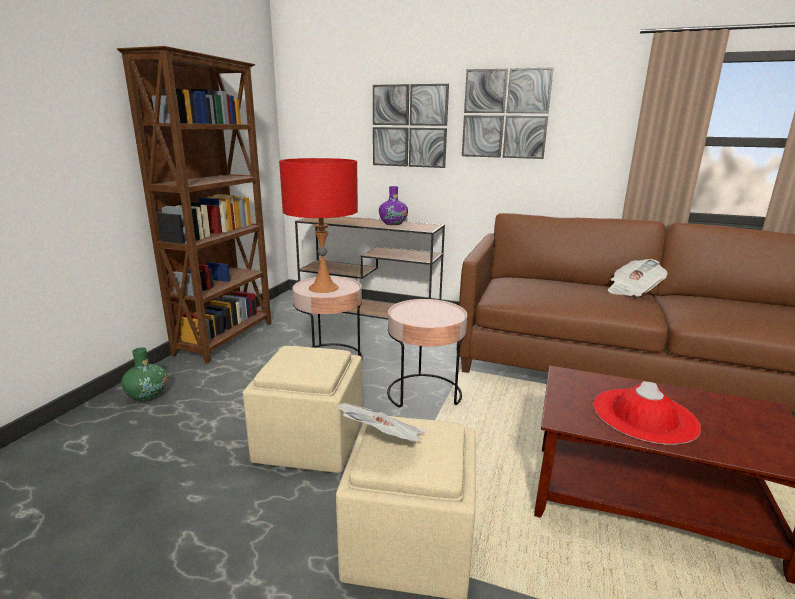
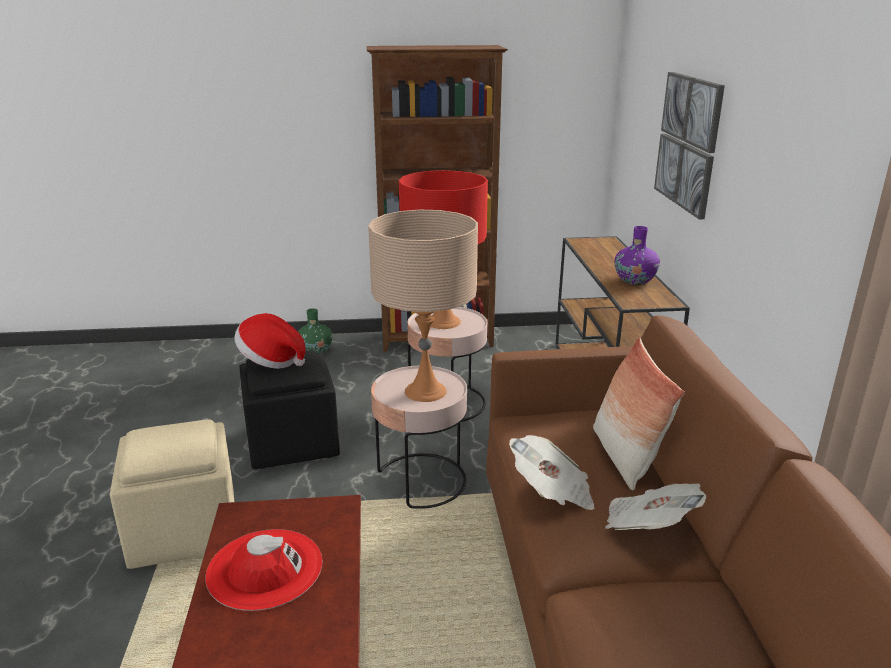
camera: 65 degrees right, 5 degrees up
(282, 365) = (271, 360): none -> hat
(309, 442) = (293, 442): beige ottoman -> black ottoman
(384, 442) = (167, 432): newspaper -> newspaper (552, 492)
(433, 312) = (425, 391): none -> beige table lamp
(505, 114) = (764, 153): picture -> none
(560, 283) = (625, 457): none -> pillow

